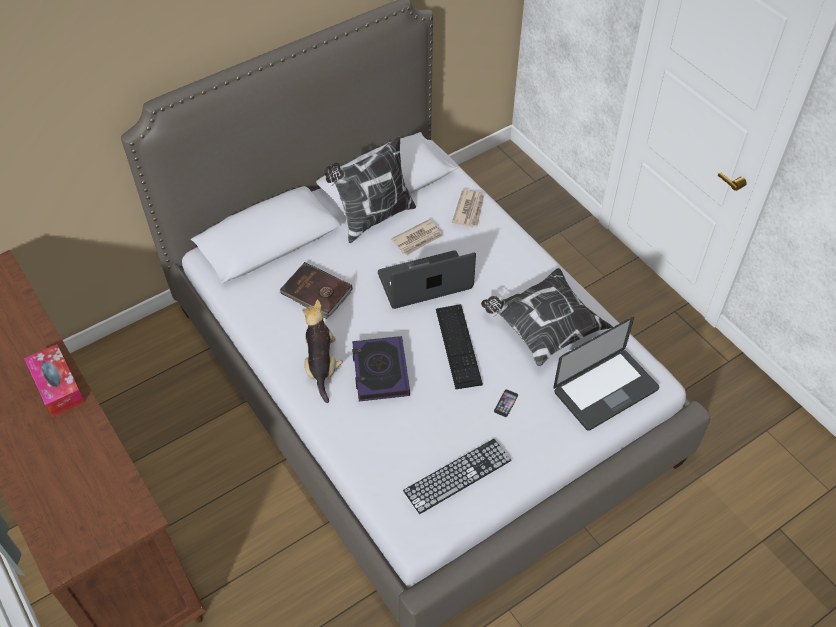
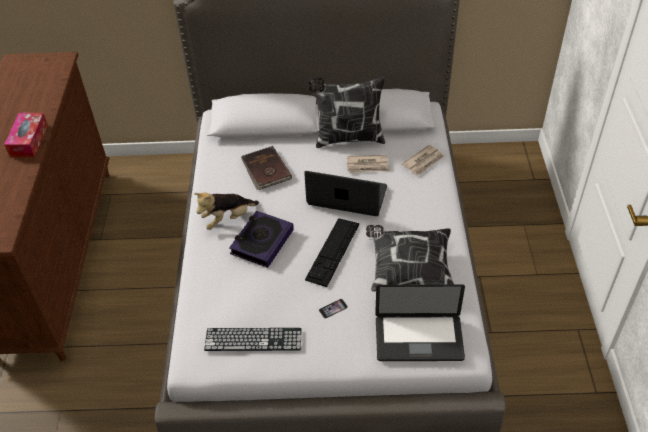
camera: 35 degrees right, 5 degrees down
(321, 365) = (227, 219): plush toy -> plush toy turned 150 degrees counterclockwise

